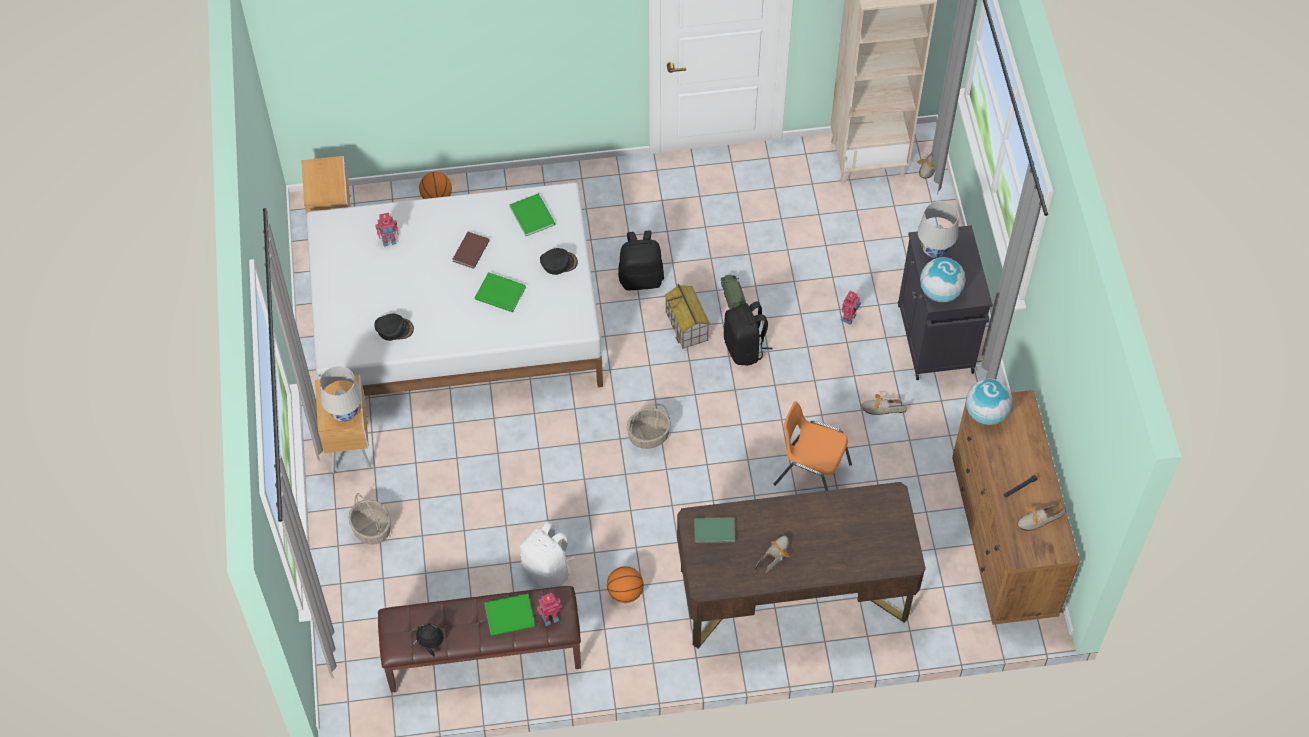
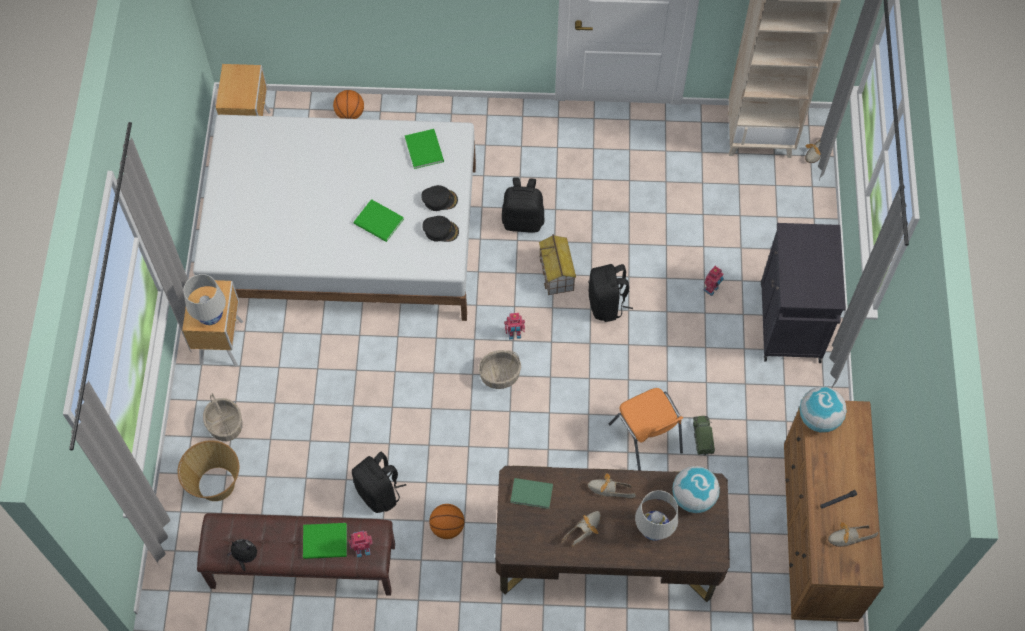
camera: 10 degrees right, 5 degrees up
(374, 589) = (215, 484): none -> basket
(389, 241) = (286, 155): toy robot -> toy robot (514, 335)
(394, 329) = (273, 241): black cap -> black cap (440, 230)
(470, 251) = (359, 175): brown book -> none
(547, 570) = (379, 492): white backpack -> black backpack
(732, 295) = (605, 250): toy truck -> toy truck (702, 437)
(811, 474) = (646, 439): orange chair -> orange chair turned 150 degrees counterclockwise
(880, 408) = (724, 383): shoe -> shoe (608, 489)
(934, 249) = (799, 244): white table lamp -> white table lamp (654, 528)
(940, 292) = (796, 288): globe -> globe (693, 497)

